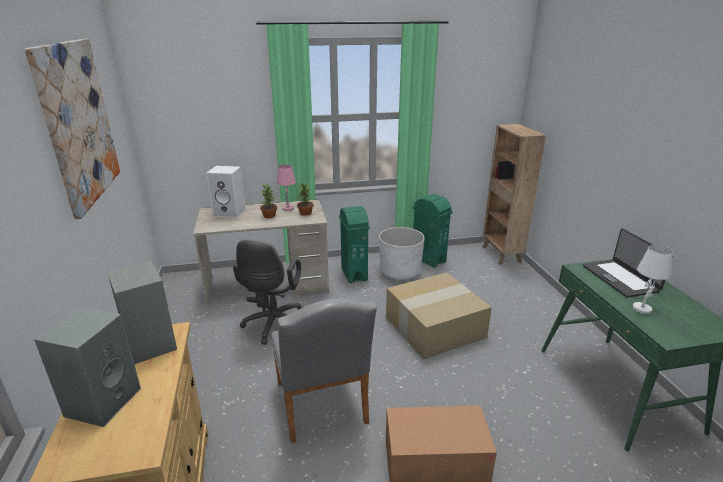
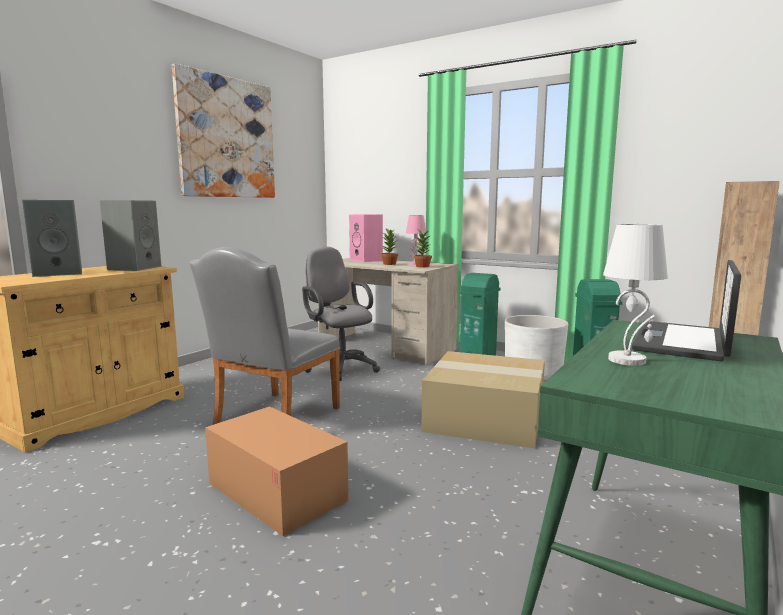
camera: 45 degrees right, 15 degrees down
(230, 212) = (367, 260): white speaker -> pink speaker
(273, 326) = (340, 367): grey office chair -> grey office chair turned 90 degrees clockwise

